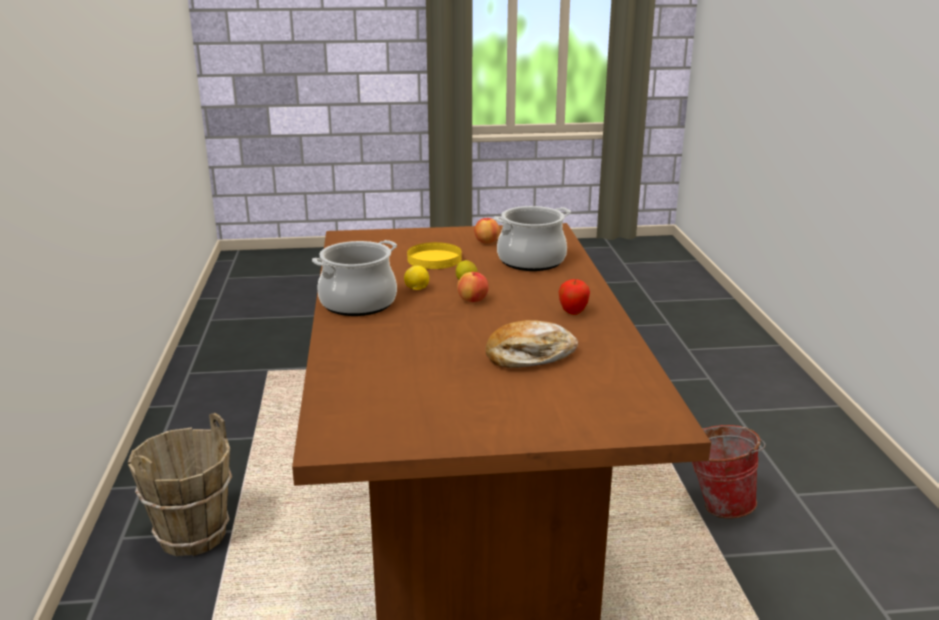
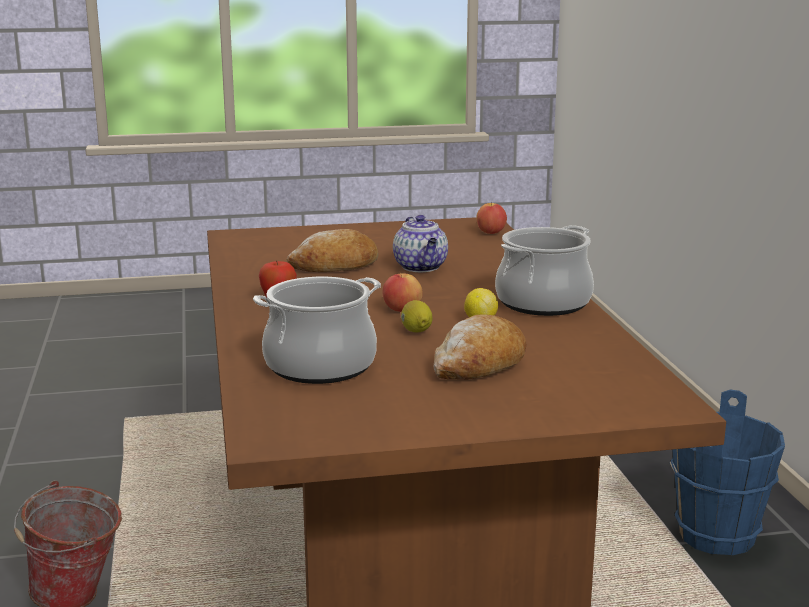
camera: 175 degrees right, 5 degrees down
(192, 535) = (717, 536): brown bucket -> blue bucket
(434, 259) = (479, 365): yellow plate -> bread
(443, 350) = (421, 267): none -> teapot
(486, 242) = (398, 401): apple -> apple (491, 233)

